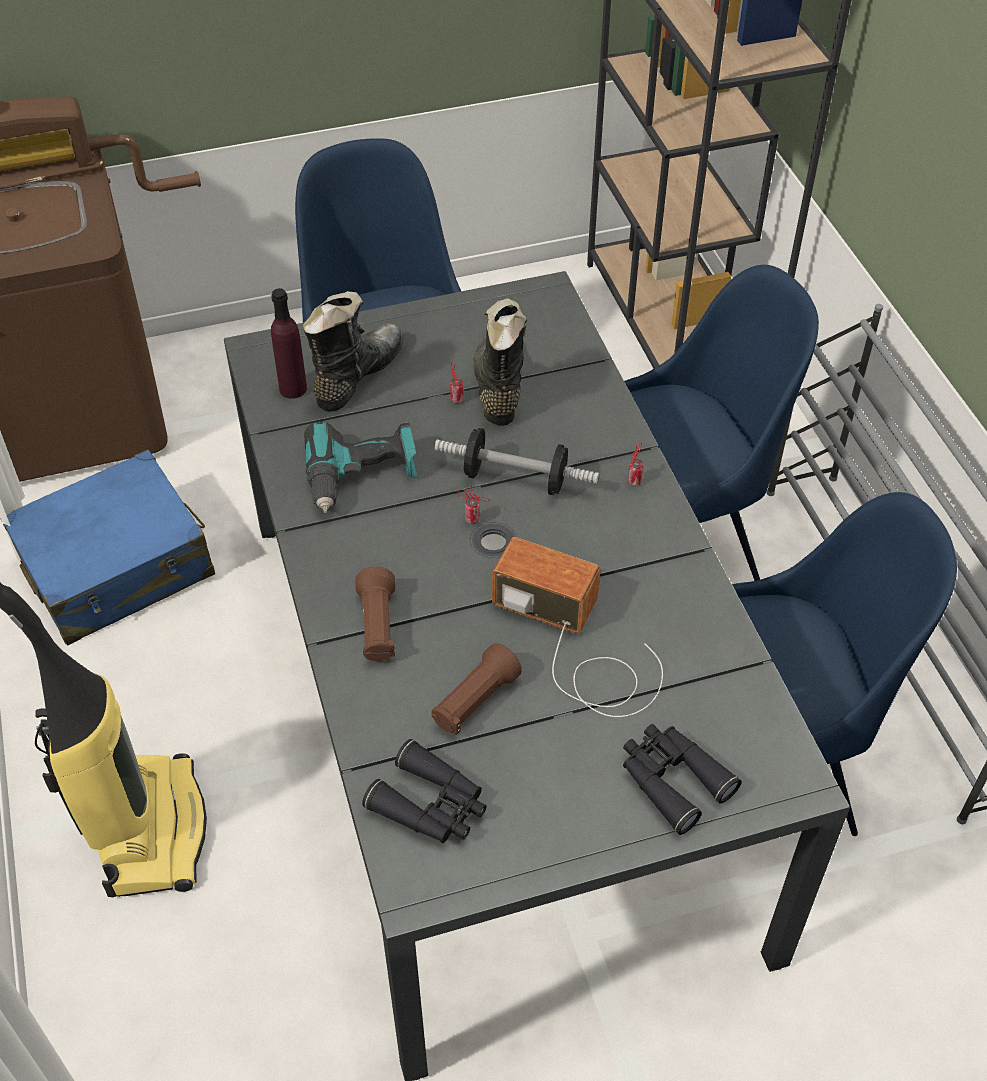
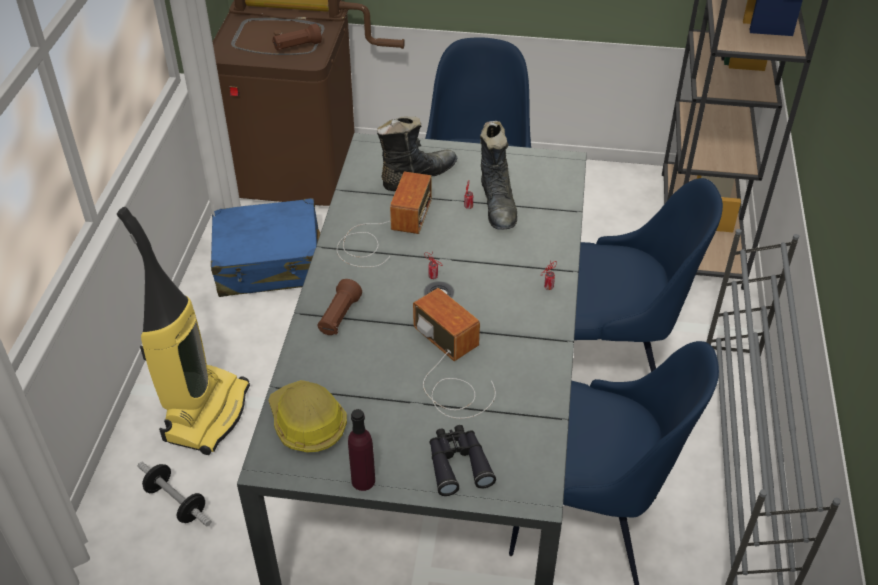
camera: 25 degrees right, 5 degrees down
(293, 388) = (375, 171): purple bottle -> purple bottle (363, 480)
(361, 477) = (383, 232): power drill -> radio
(431, 805) = (306, 423): black binoculars -> hard hat
(474, 702) = (368, 377): brown flashlight -> brown flashlight (297, 46)
(497, 385) = (498, 206): black boot -> black boot turned 150 degrees clockwise
(515, 478) = (475, 262): dumbbell -> dumbbell (176, 502)

